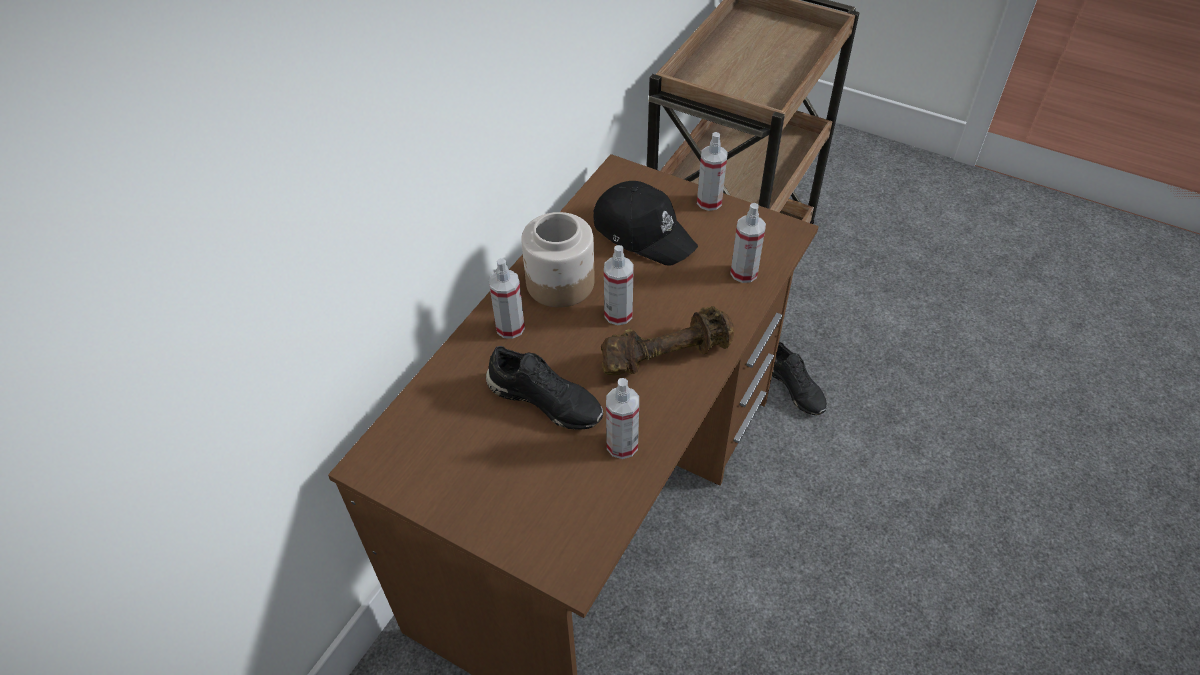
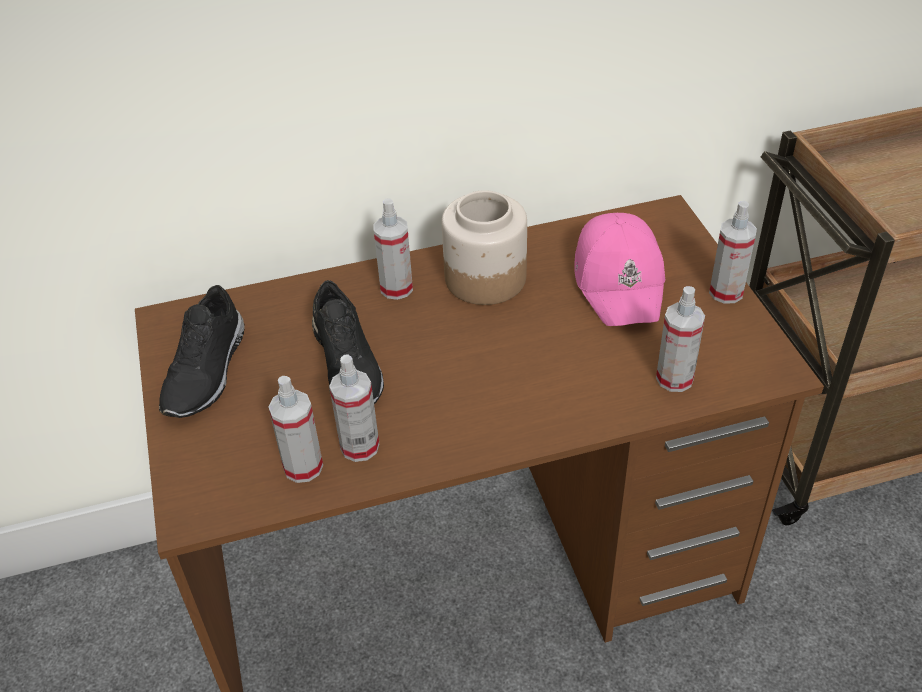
camera: 45 degrees right, 5 degrees down
(618, 314) = (501, 337): spray bottle -> spray bottle (303, 467)
(643, 232) = (620, 281): black cap -> pink cap
(665, 355) = (497, 400): brown dumbbell -> none
(795, 387) = (798, 612): black shoe -> black shoe (208, 371)

